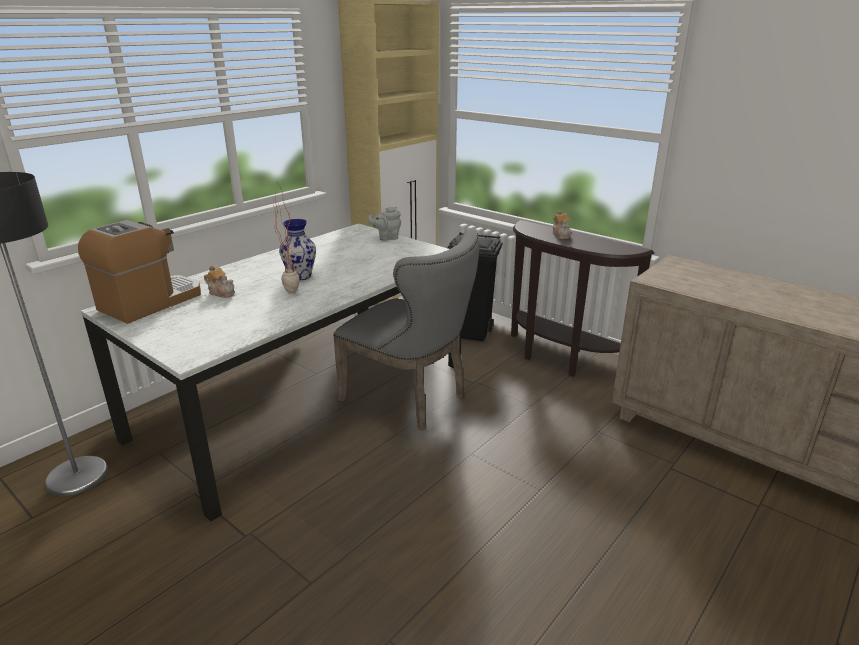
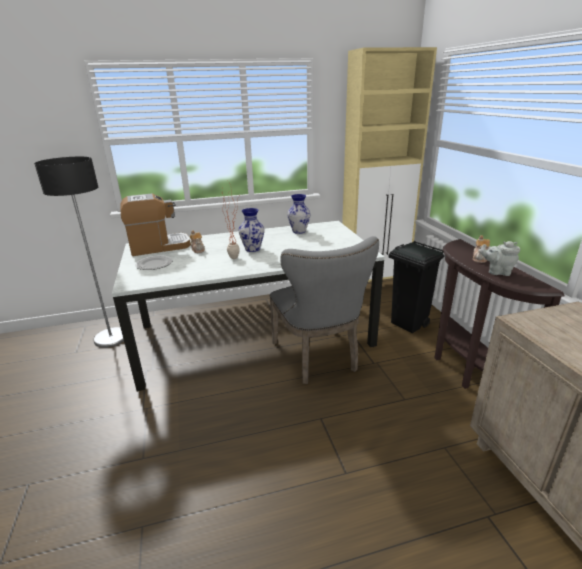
camera: 35 degrees right, 0 degrees up
(185, 325) = (154, 264): none -> plate
(328, 244) = (298, 231): none -> vase
(387, 238) = (342, 234): grey teapot -> grey teapot (497, 272)

